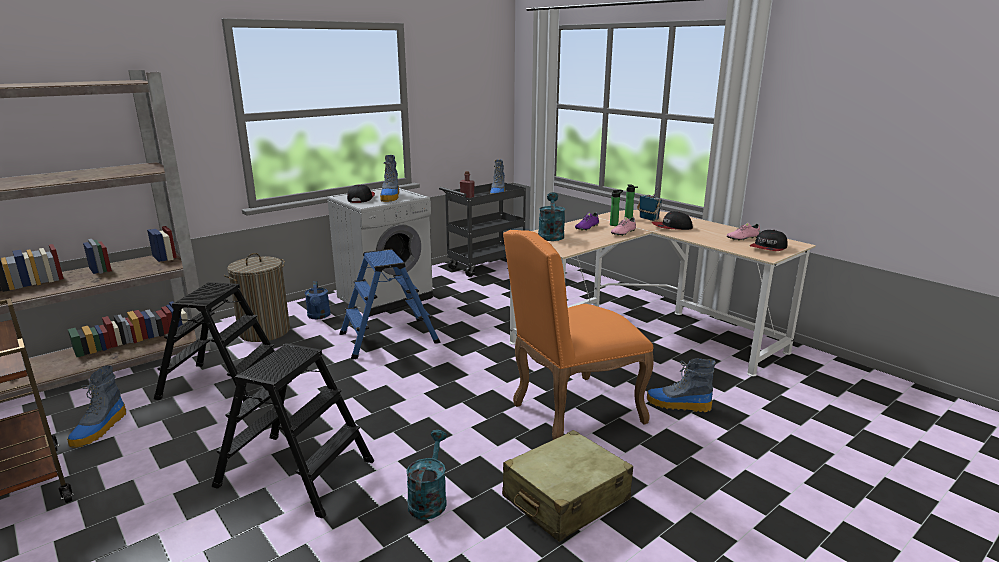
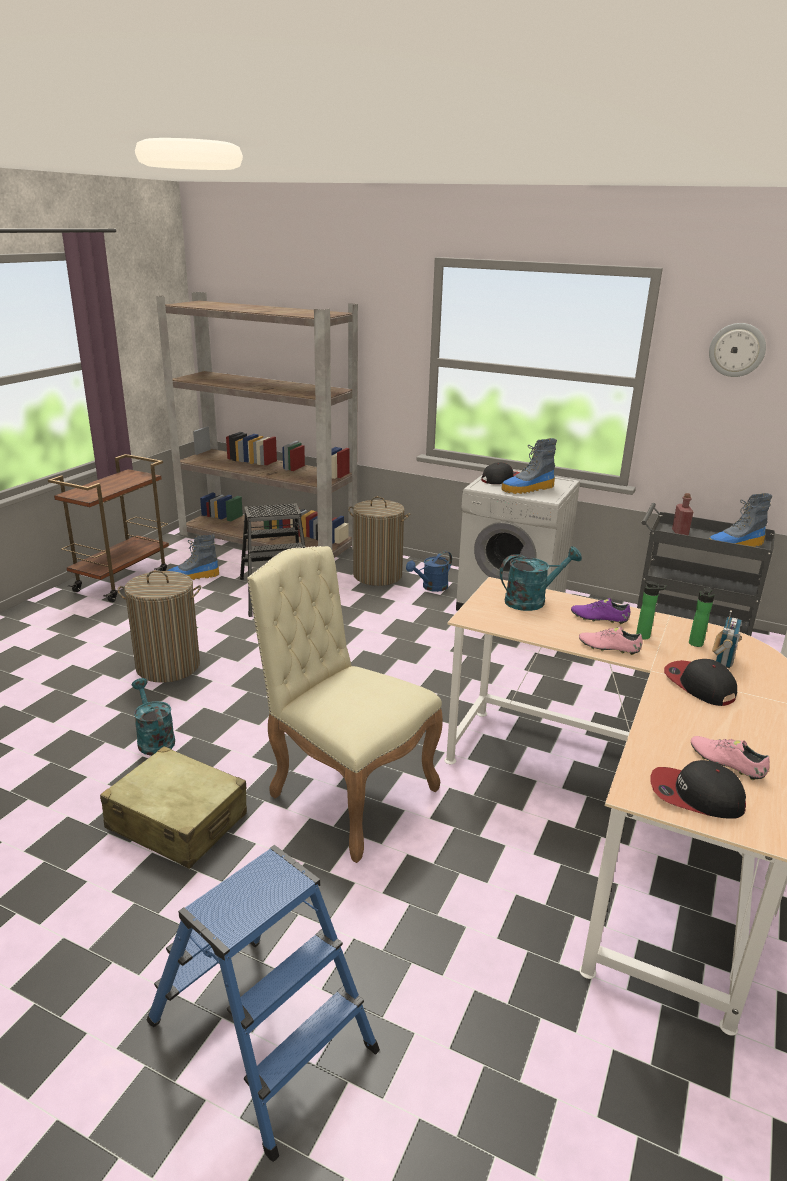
camera: 65 degrees right, 5 degrees up
(295, 473) = (168, 666): black step ladder -> laundry basket
(389, 338) = (420, 635): blue step ladder -> blue step ladder (261, 1035)
(429, 499) = (154, 739): turquoise watering can -> turquoise watering can turned 105 degrees counterclockwise
(453, 75) = (737, 350): none -> wall clock
(573, 411) = (347, 794): orange chair -> beige chair
(677, 405) = (421, 887): boot -> none

